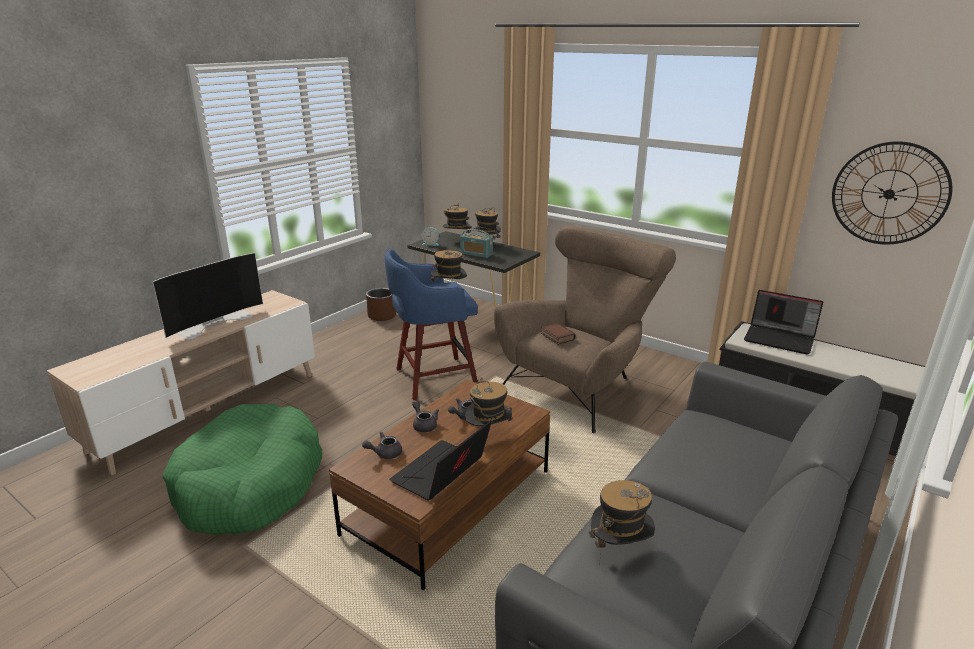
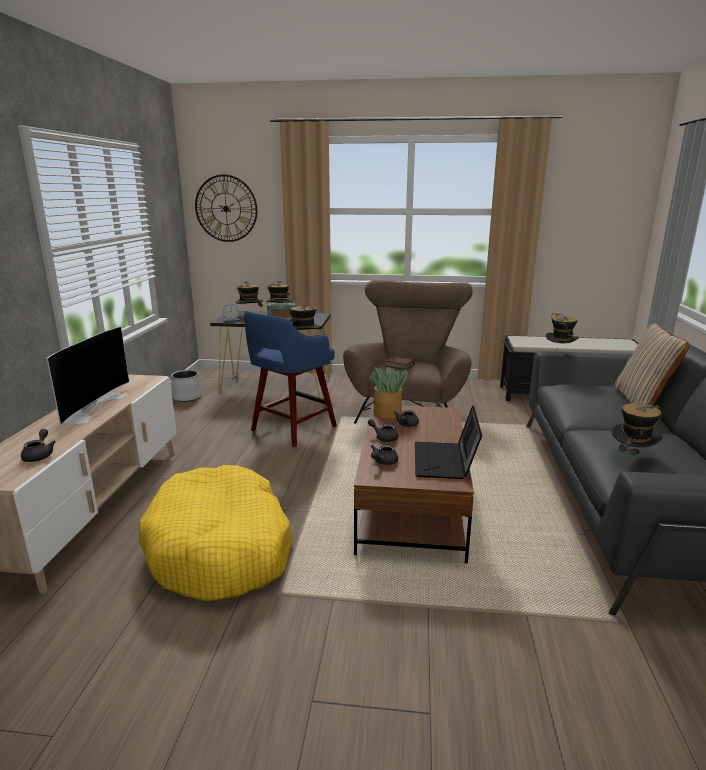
camera: 30 degrees left, 5 degrees down
(127, 363) = (39, 455): none -> grey teapot
(250, 484) = (221, 548): green dog bed -> yellow dog bed
(382, 316) = (187, 397): brown planter -> grey planter
(467, 395) = (387, 413): none -> potted plant
(488, 434) = (440, 431): hat -> hat (559, 355)
(772, 475) = (642, 401): none -> beige pillow
(780, 339) = (540, 339): laptop -> none
(889, 194) = (586, 230): wall clock -> wall clock (226, 208)

